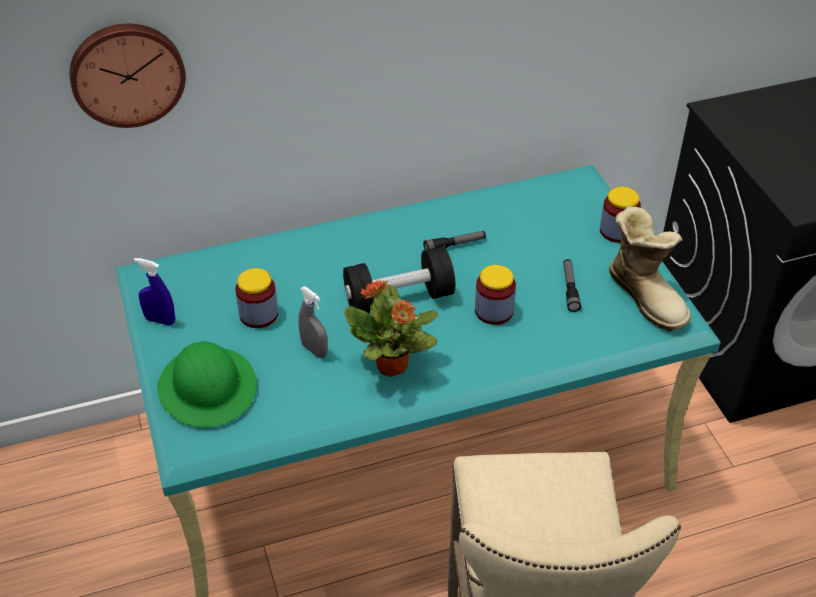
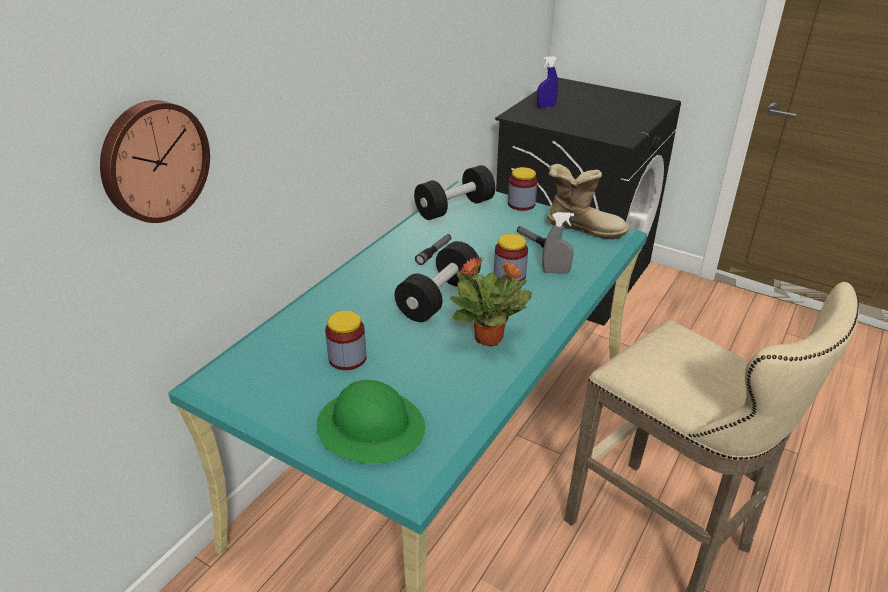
camera: 40 degrees left, 10 degrees down
(160, 320) = (266, 404): blue spray bottle -> blue spray bottle (546, 107)
(314, 350) = (421, 358): grey spray bottle -> grey spray bottle (555, 272)
(540, 201) = (455, 208): none -> black dumbbell

